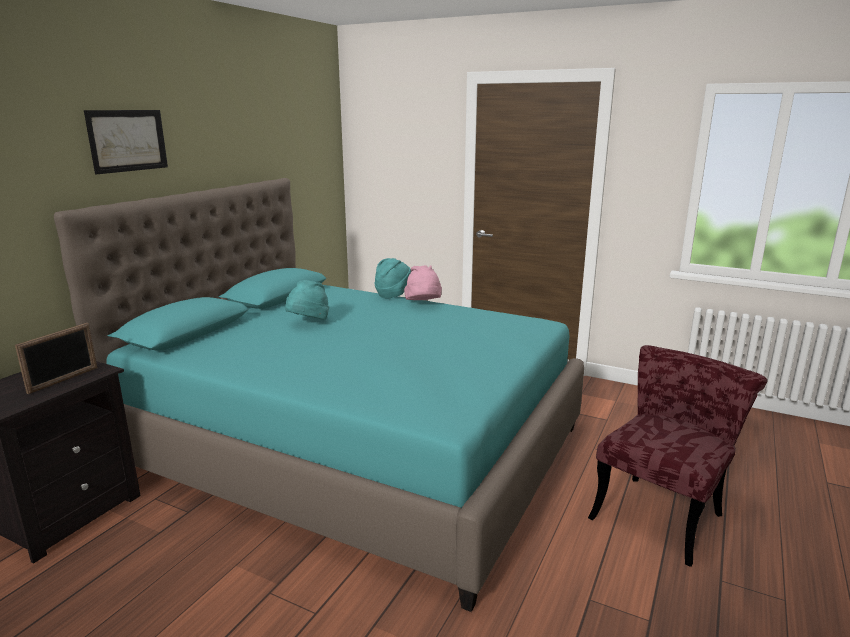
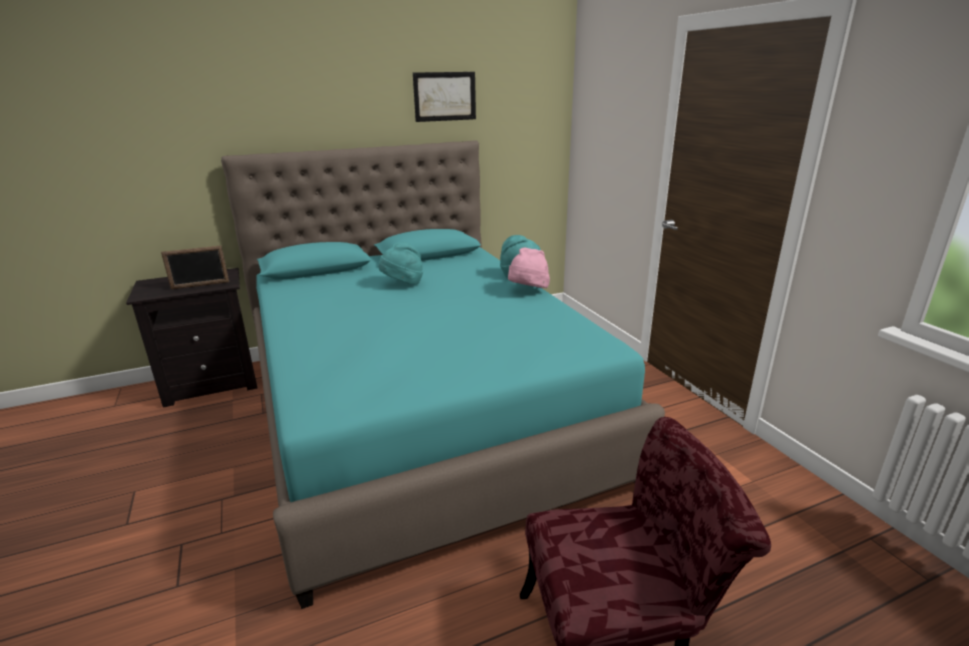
camera: 40 degrees right, 5 degrees up
(128, 140) = (298, 99): picture -> picture (445, 96)

